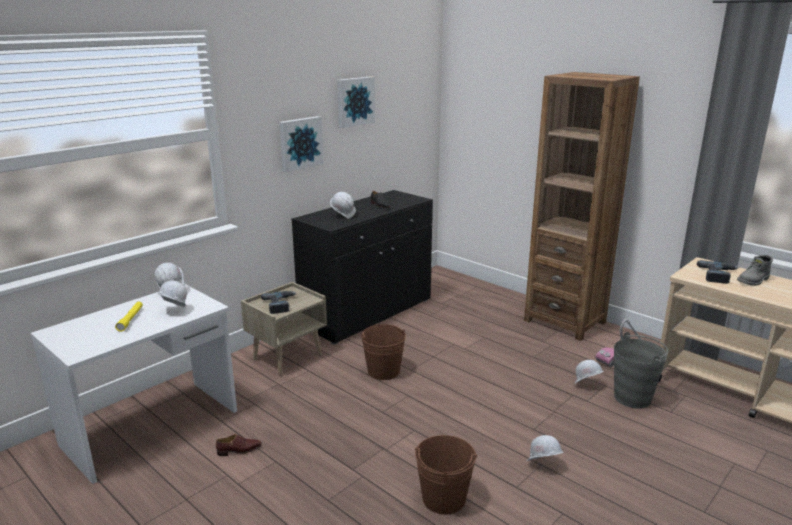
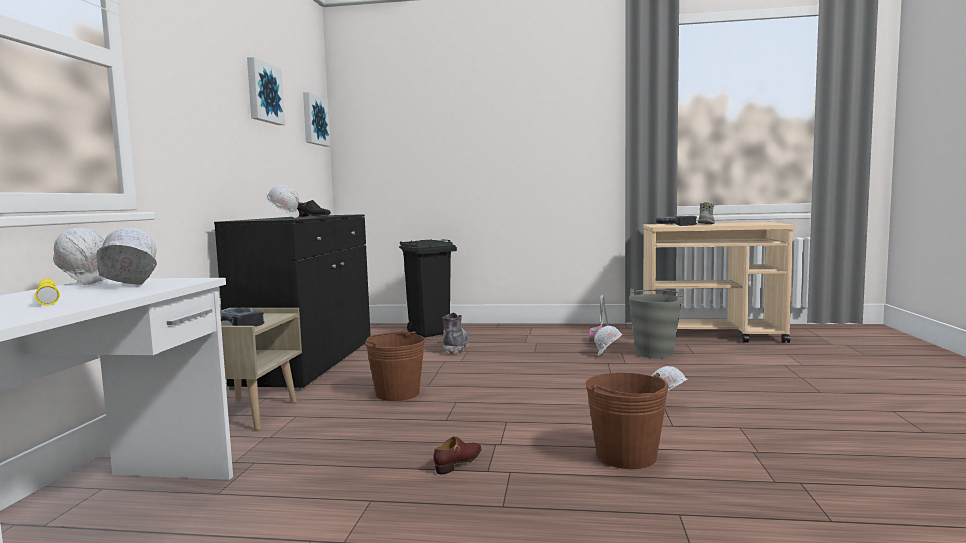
camera: 35 degrees left, 15 degrees down
(239, 450) = (294, 510): brown shoe -> brown shoe (459, 462)
(300, 143) = (215, 122): picture -> picture (314, 120)
(480, 329) = (454, 348): none -> grey boot
(485, 301) = (430, 333): none -> black trash can
(565, 321) = (523, 329): brown bookcase -> none

